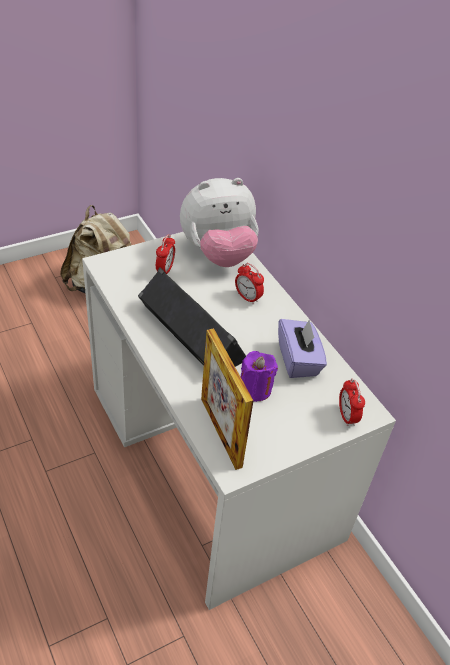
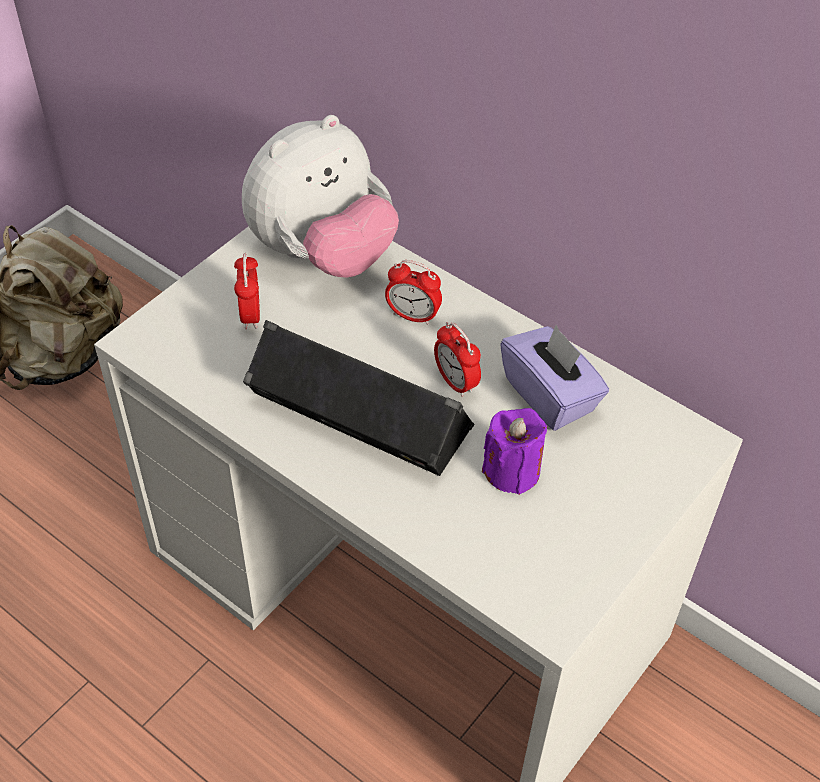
camera: 20 degrees left, 5 degrees up
(221, 432) = (499, 565): picture frame -> none
(347, 416) = (671, 461): alarm clock -> alarm clock (456, 382)

